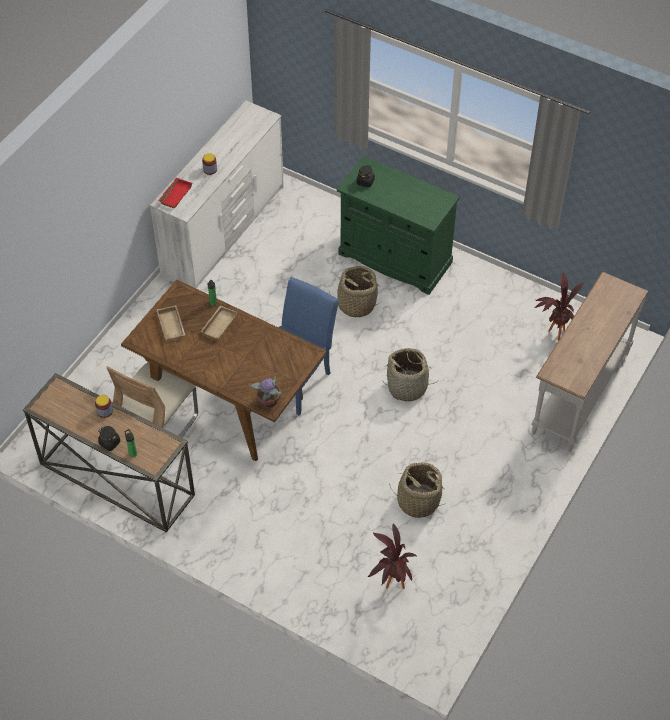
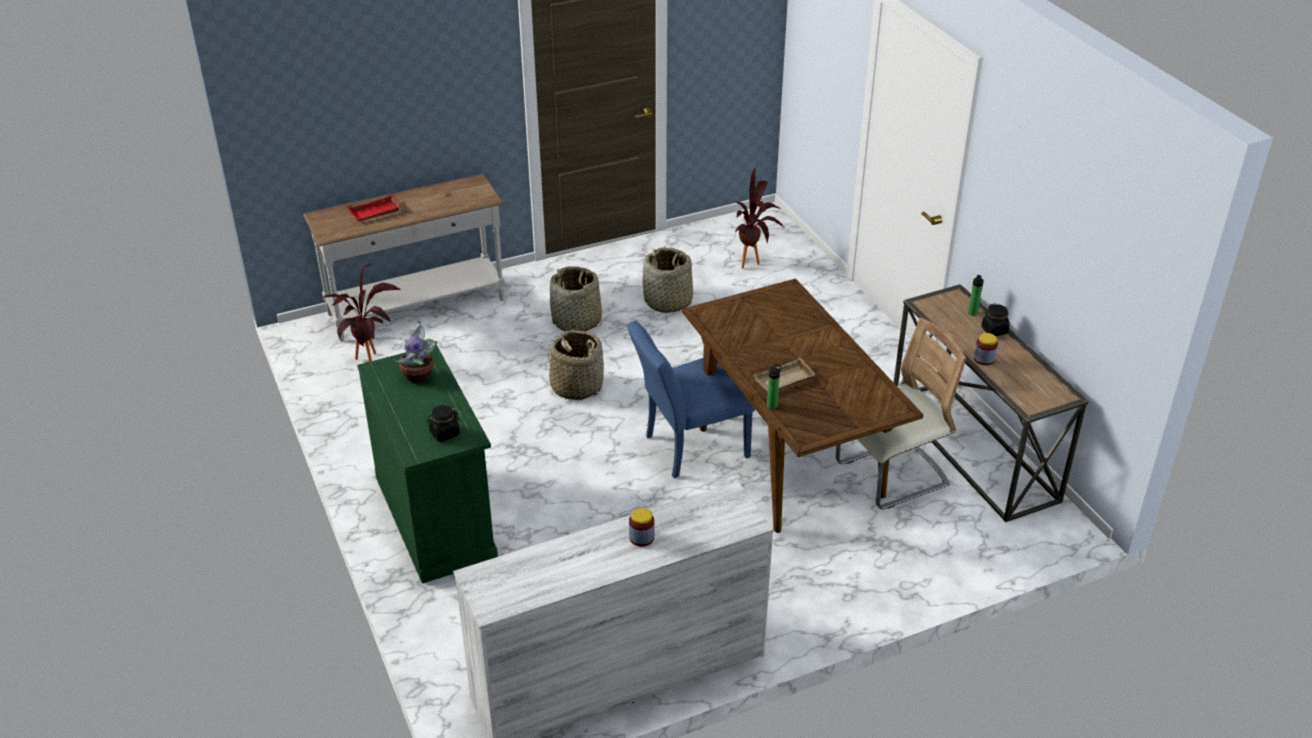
camera: 145 degrees left, 15 degrees down
(172, 325) = (843, 404): beige tray -> none
(175, 194) = (724, 526): red tray -> red tray (375, 213)
(268, 401) = (788, 293): potted plant -> potted plant (419, 376)
(356, 304) = (541, 490): basket -> basket (577, 321)

